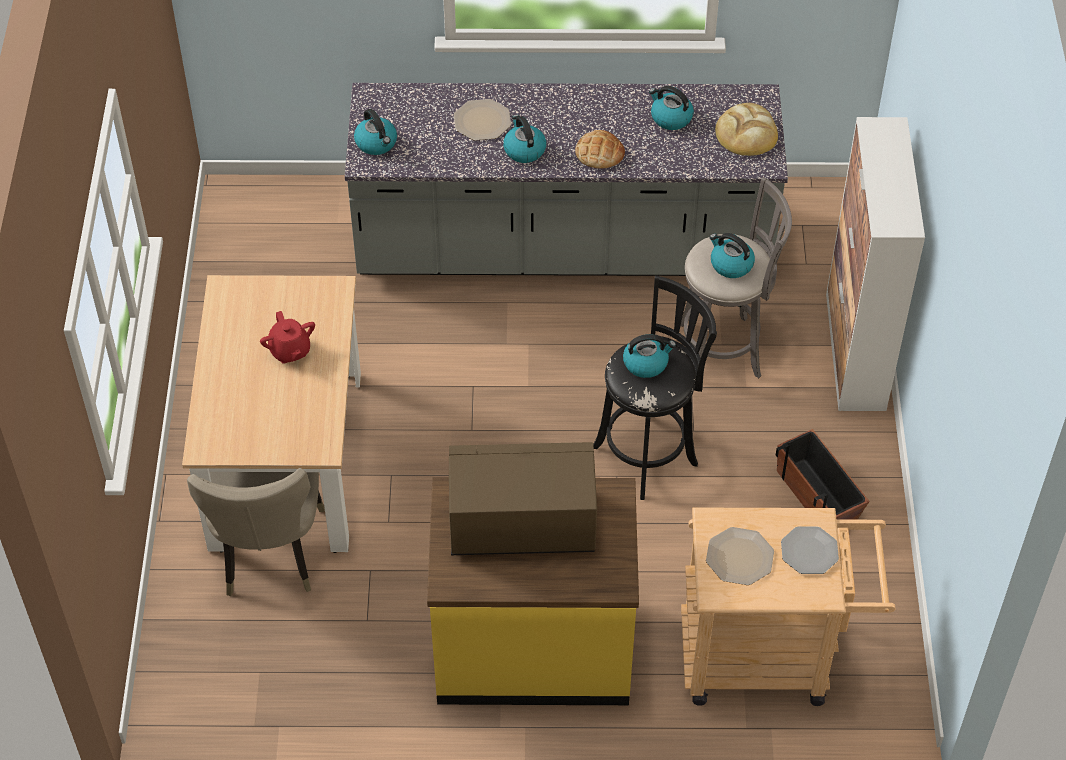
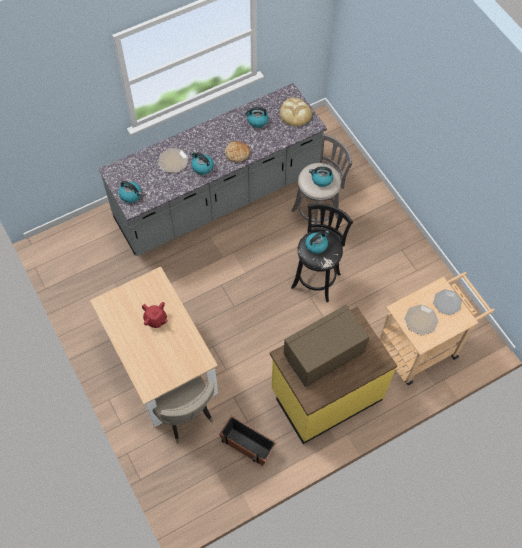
camera: 30 degrees left, 10 degrees up
(817, 496) = (397, 263): planter -> planter (247, 445)
(855, 352) = (371, 189): cabinet -> none

